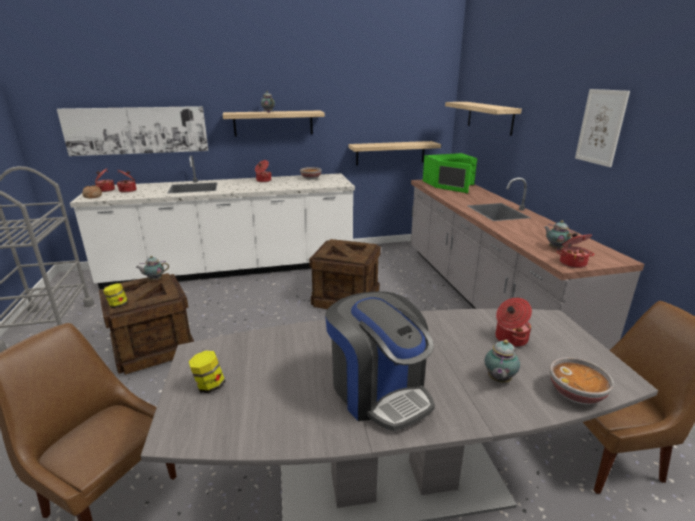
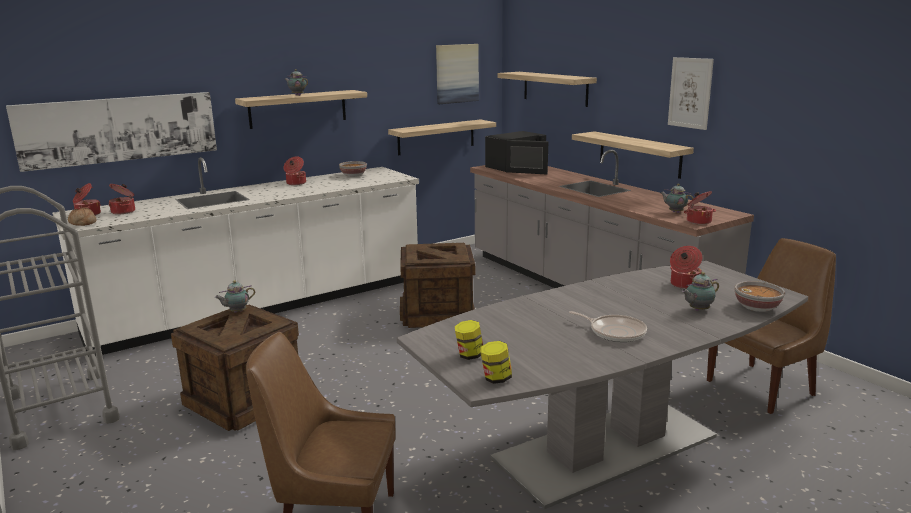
camera: 20 degrees left, 5 degrees down
(118, 305) = (225, 341): jar -> jar (496, 379)
(379, 391) = (615, 332): coffee machine -> frying pan
(413, 101) = (456, 73): none -> picture
(447, 184) = (515, 167): green microwave -> black microwave
(498, 380) = (697, 310): teapot -> teapot turned 60 degrees clockwise
(547, 184) = (639, 154): none -> shelf

